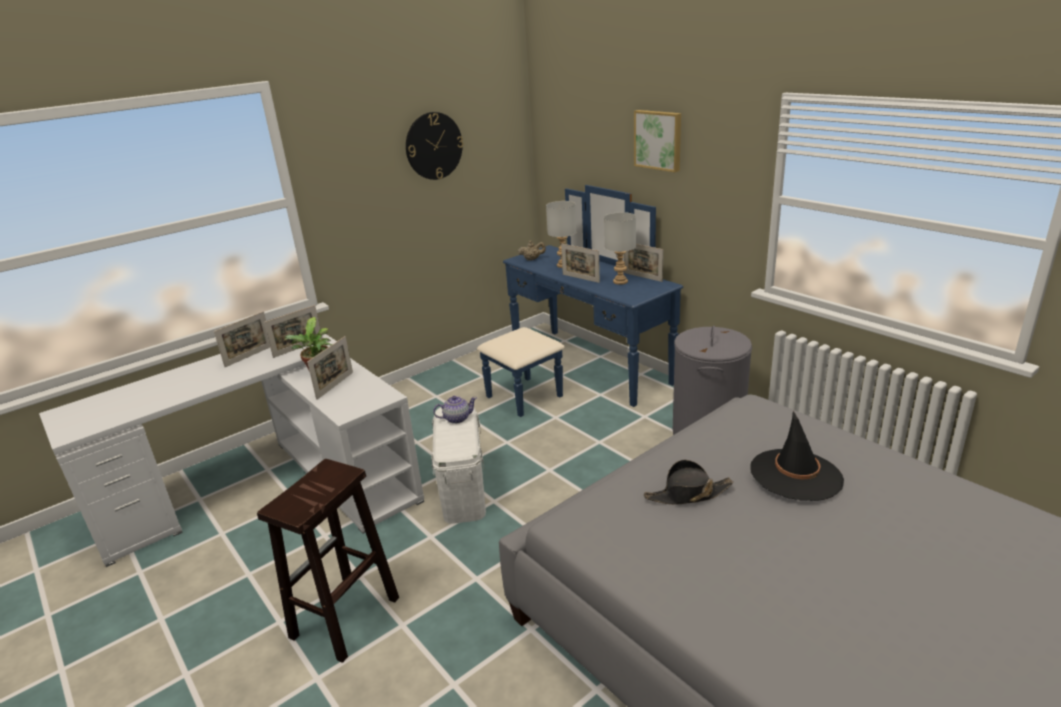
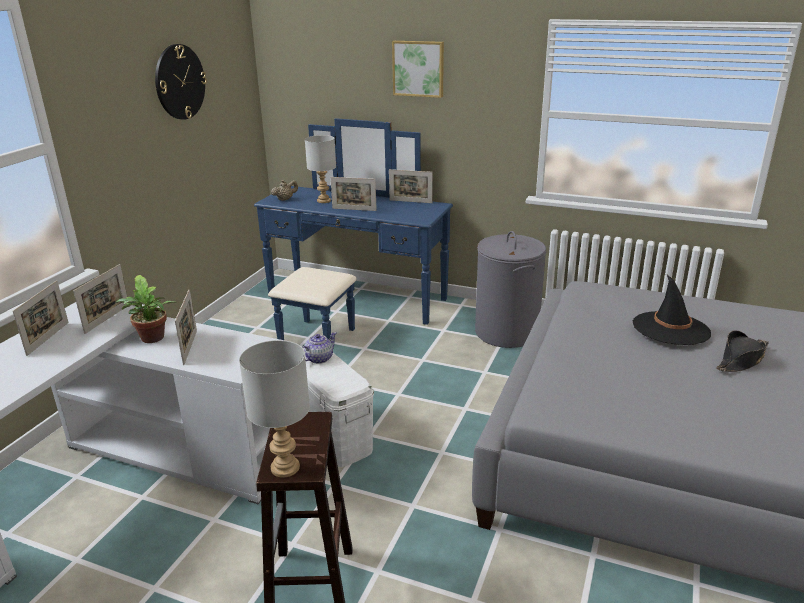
camera: 30 degrees left, 0 degrees up
(621, 281) = (395, 207): grey table lamp -> grey table lamp (285, 467)
(688, 494) = (611, 362): black hat -> black hat (741, 360)

